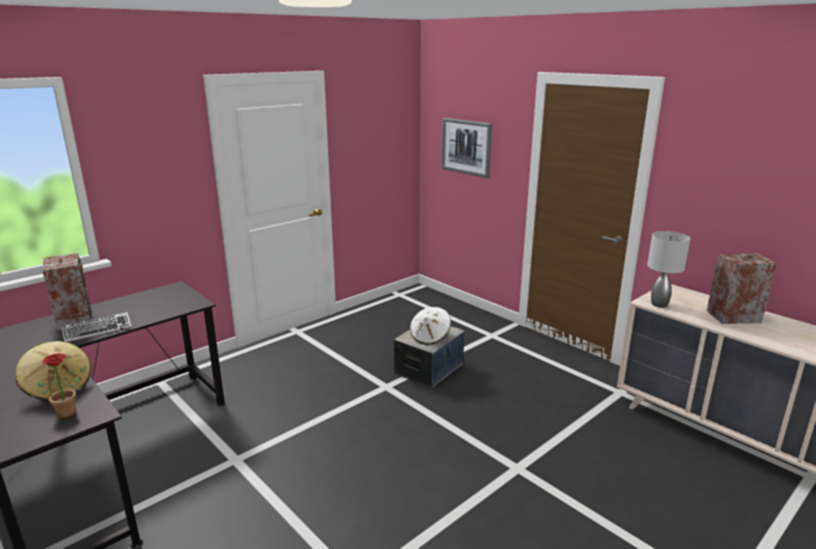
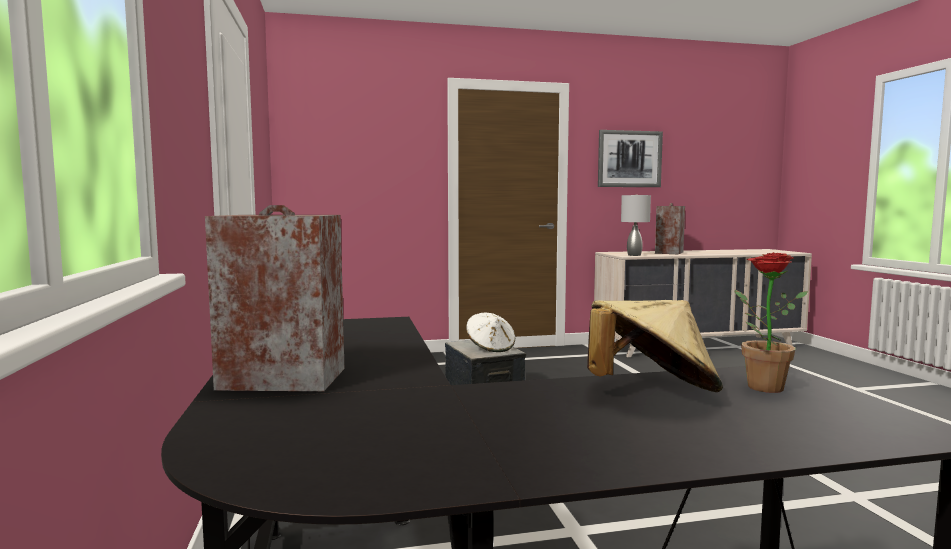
camera: 60 degrees left, 15 degrees down
(97, 330) = (394, 365): keyboard -> none
(466, 147) = (356, 162): picture -> picture (629, 159)

